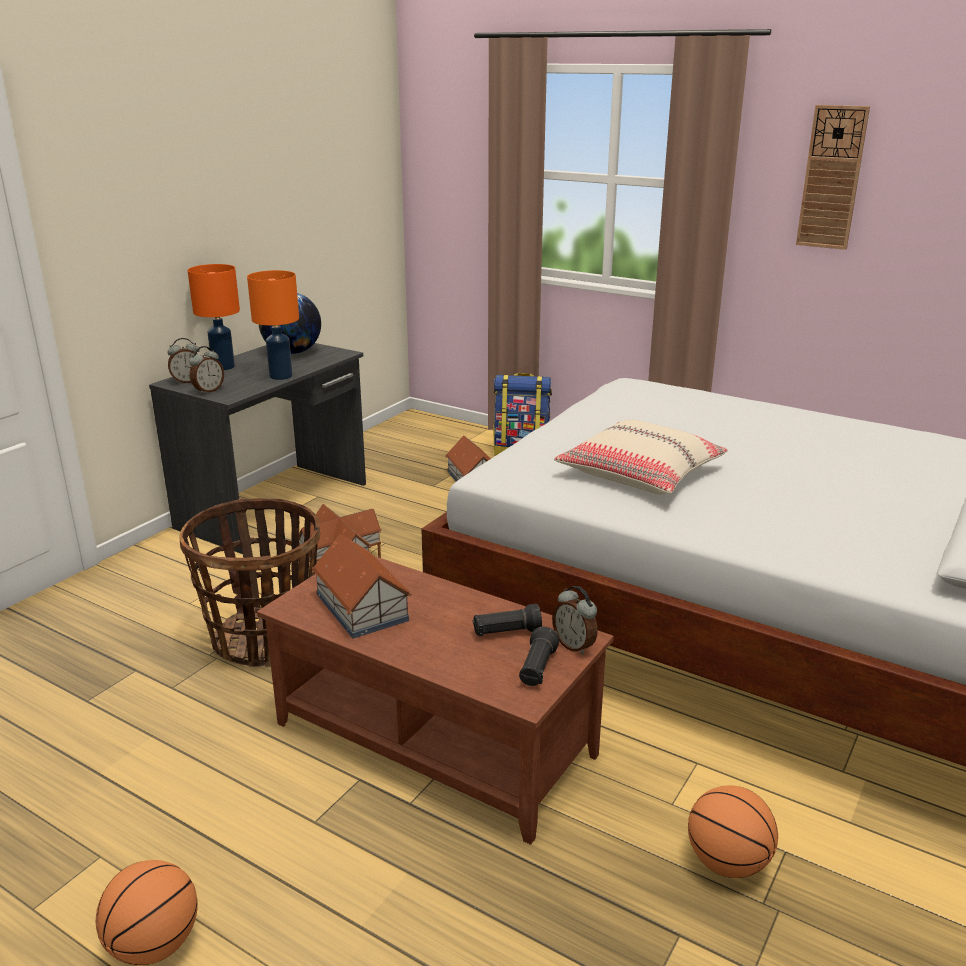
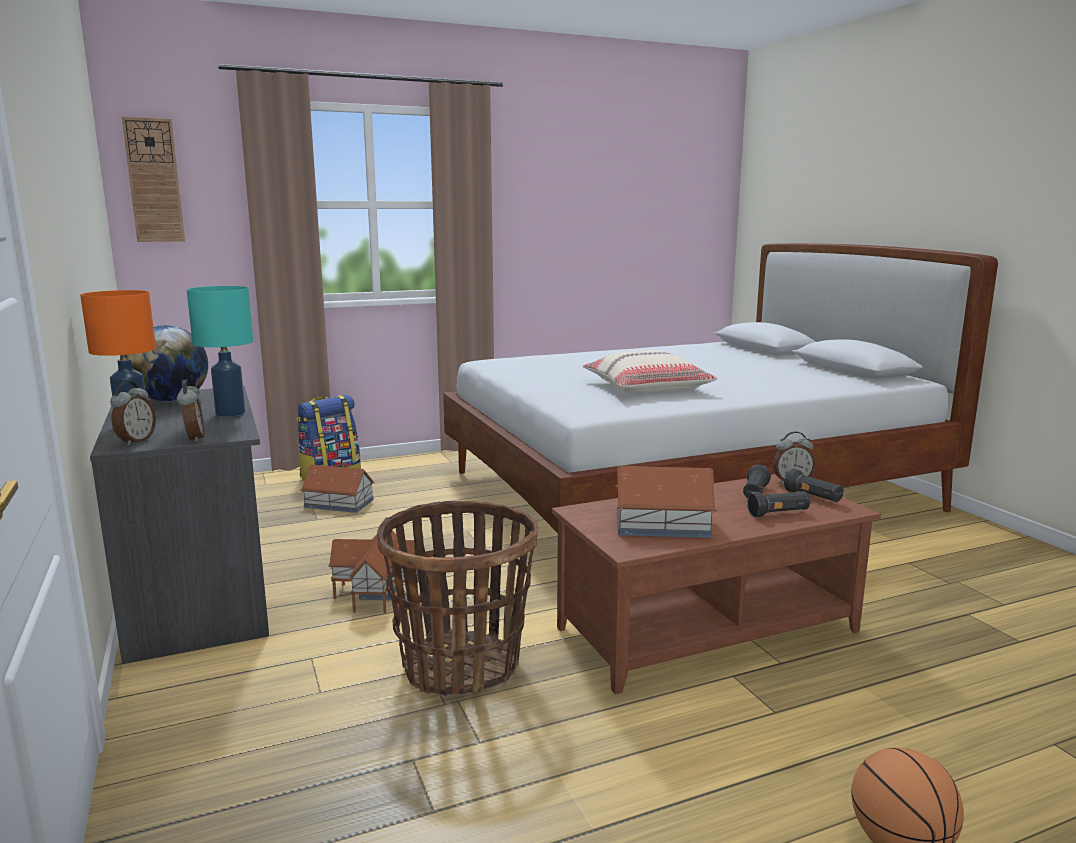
camera: 55 degrees left, 10 degrees down
(280, 376) = (229, 413): orange table lamp -> turquoise table lamp
(458, 659) = (778, 514): none -> black flashlight
(727, 863) = (910, 580): basketball -> none
(831, 178) = (546, 193): wall clock -> wall clock (154, 181)

